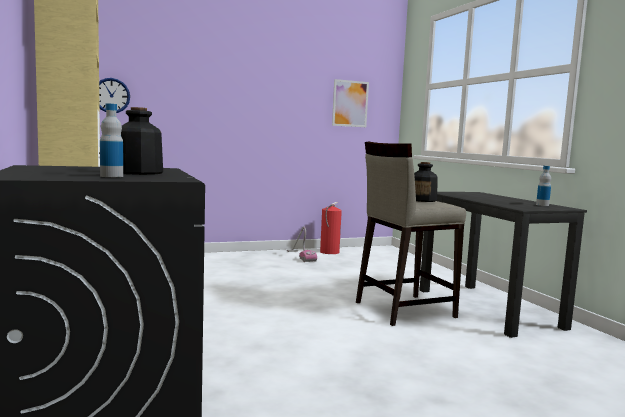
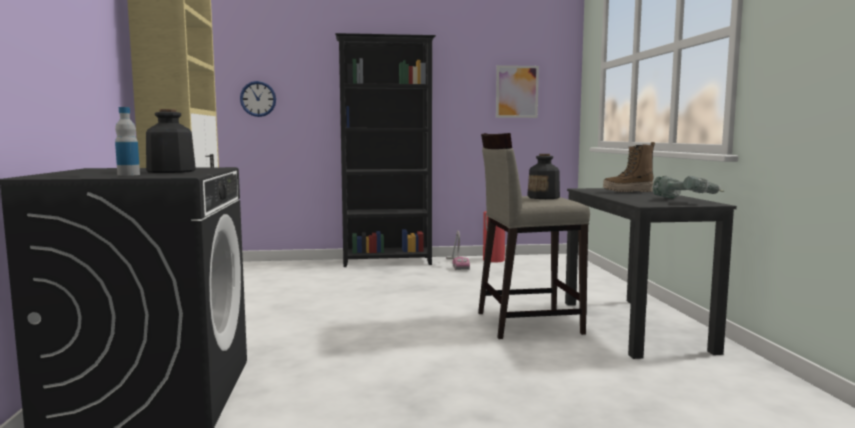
camera: 15 degrees right, 0 degrees up
(237, 255) = (388, 262): none -> black bookcase
(479, 195) = (627, 191): none -> boot
(542, 205) = (686, 201): bottle -> power drill

